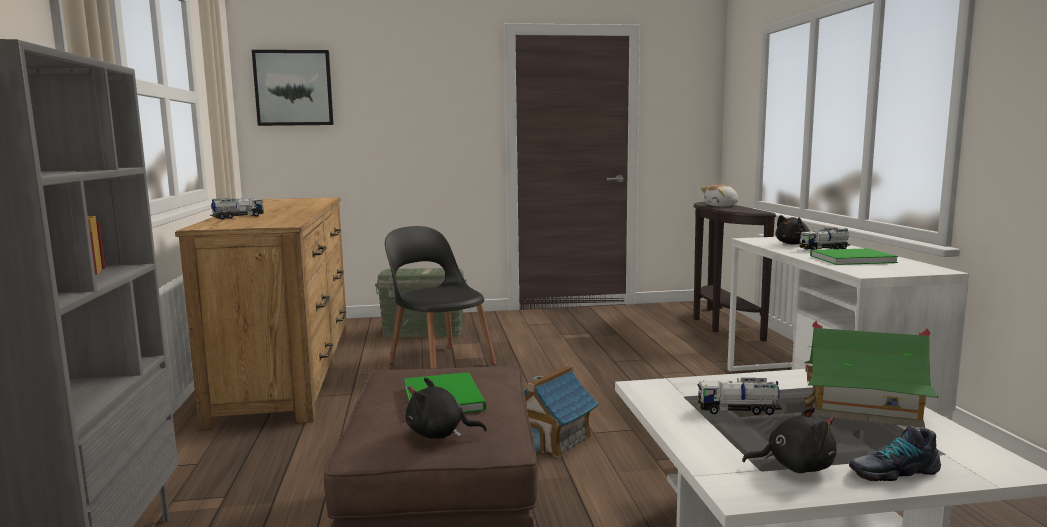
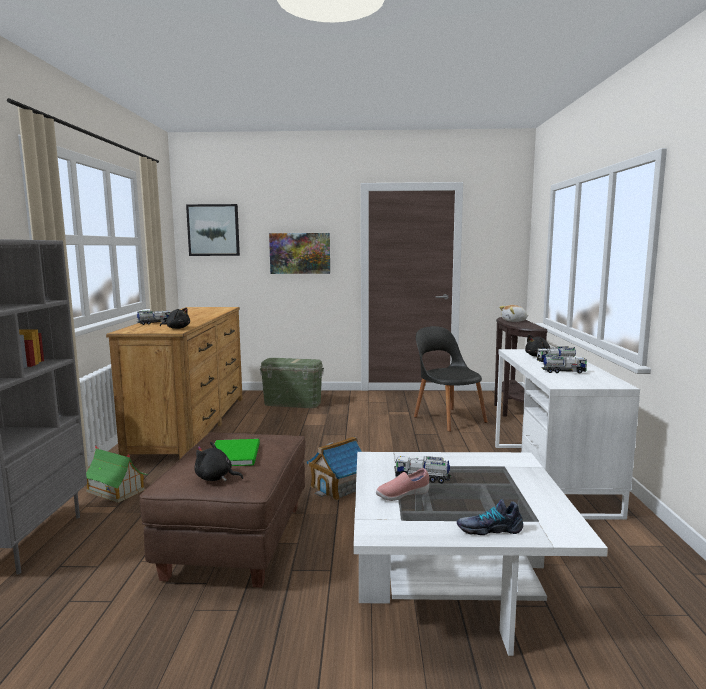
camera: 10 degrees right, 0 degrees up
(421, 121) = (300, 253): none -> picture
(439, 362) = (292, 426): black chair -> black chair (448, 419)
(731, 436) = (402, 495): none -> pink shoe
(794, 467) = (425, 519): black plush toy -> black plush toy (177, 328)
(849, 259) = (563, 372): green book -> toy truck
(862, 409) = (510, 485): toy house -> toy house (115, 490)

